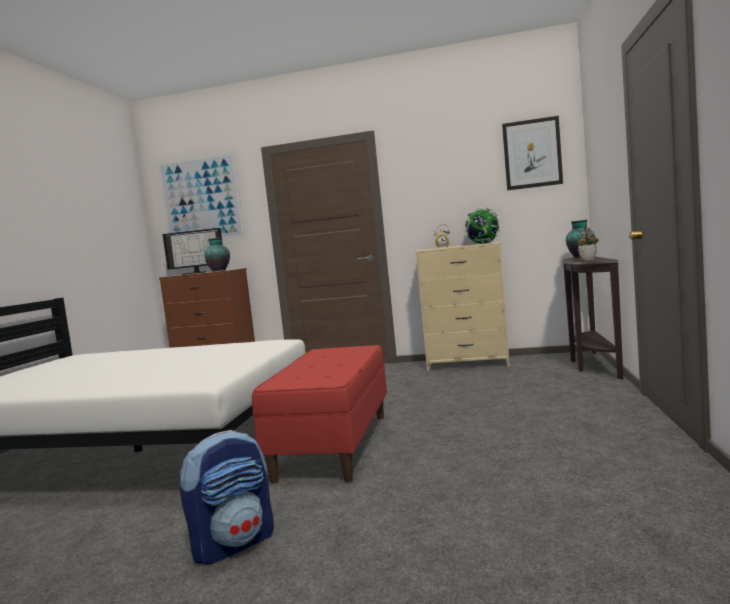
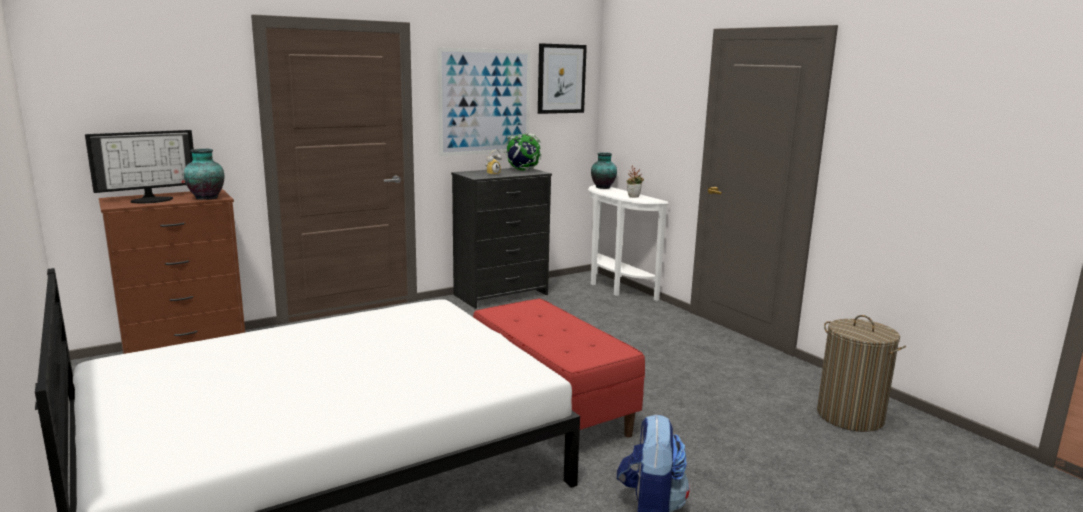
camera: 45 degrees left, 10 degrees up
(201, 199) = (140, 79): picture -> picture (485, 102)
(467, 363) = (501, 295): beige dresser -> black dresser
(592, 365) = (615, 288): brown console table -> white console table
(660, 536) = (850, 416): none -> laundry basket

